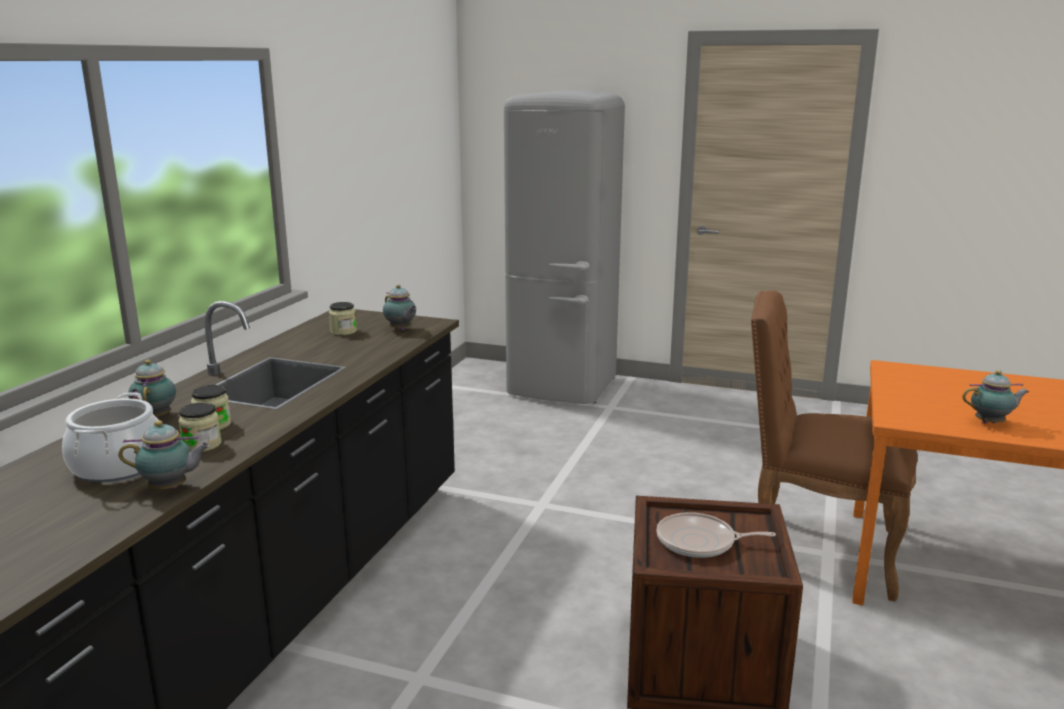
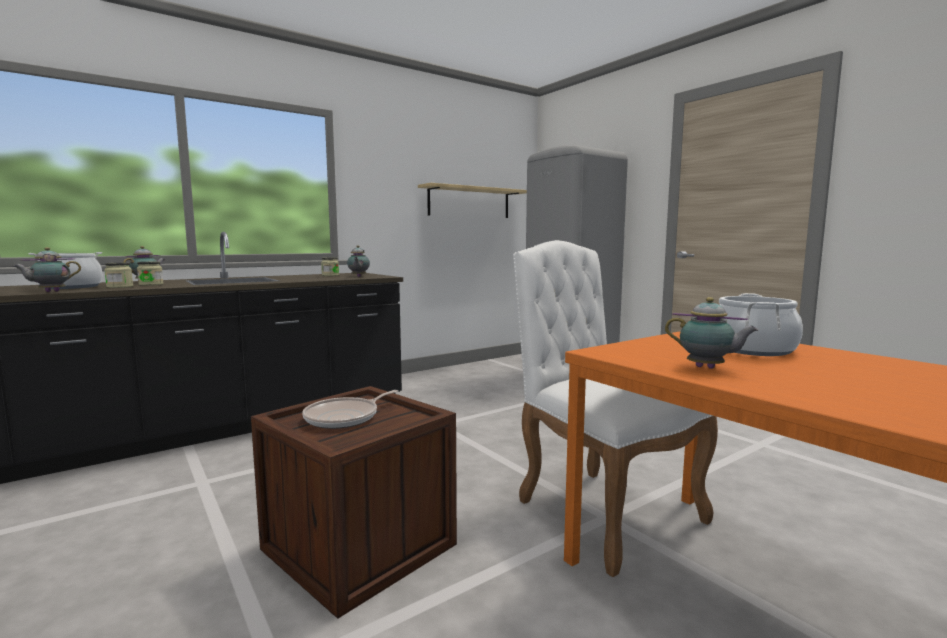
camera: 35 degrees right, 10 degrees down
(171, 488) = (50, 291): teapot -> teapot turned 105 degrees clockwise
(405, 161) = (469, 202): none -> shelf
(700, 542) = (345, 417): frying pan -> frying pan turned 90 degrees counterclockwise
(819, 549) = (602, 511): brown chair -> white chair
(964, 388) = (752, 349): none -> cooking pot

